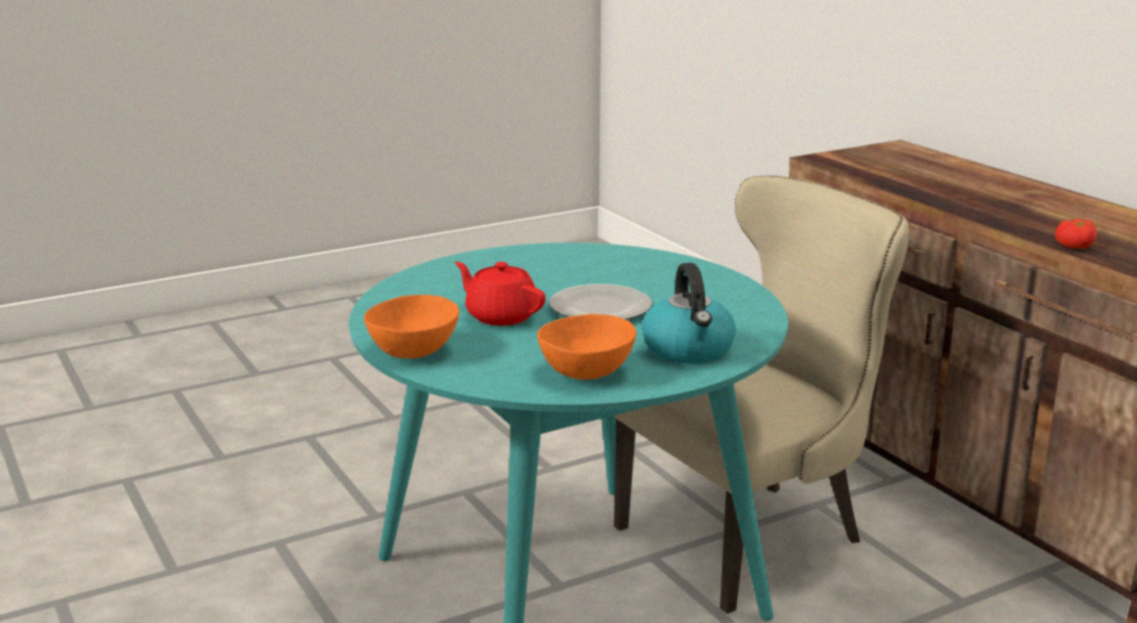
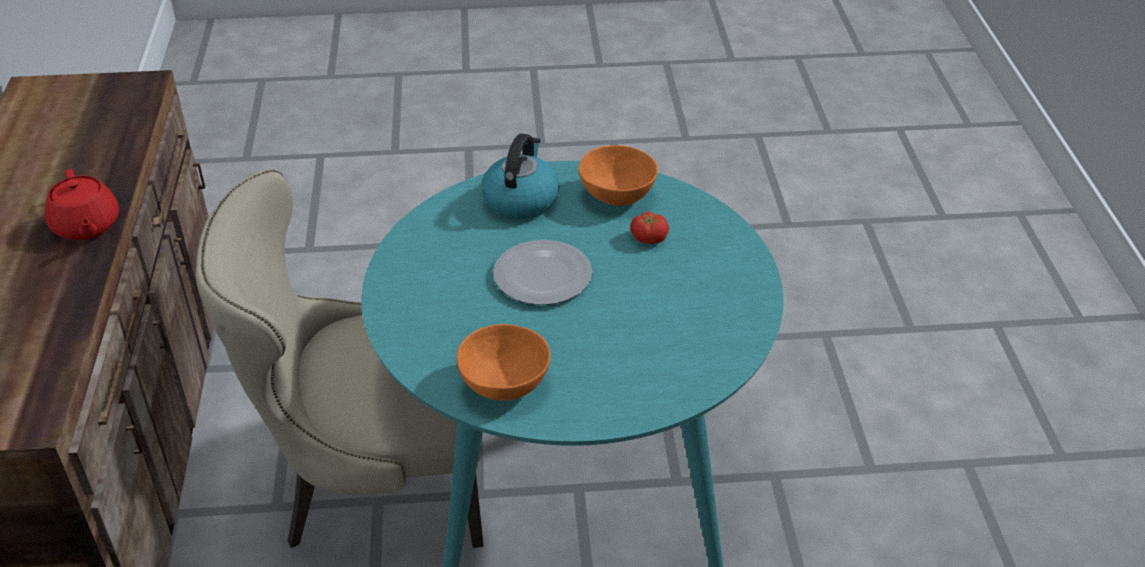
camera: 155 degrees left, 20 degrees up
(415, 352) = (735, 259): orange bowl -> orange bowl (502, 385)
(501, 316) = (638, 289): red teapot -> red teapot (86, 226)
(1075, 247) = (126, 151): tomato -> tomato (649, 237)

